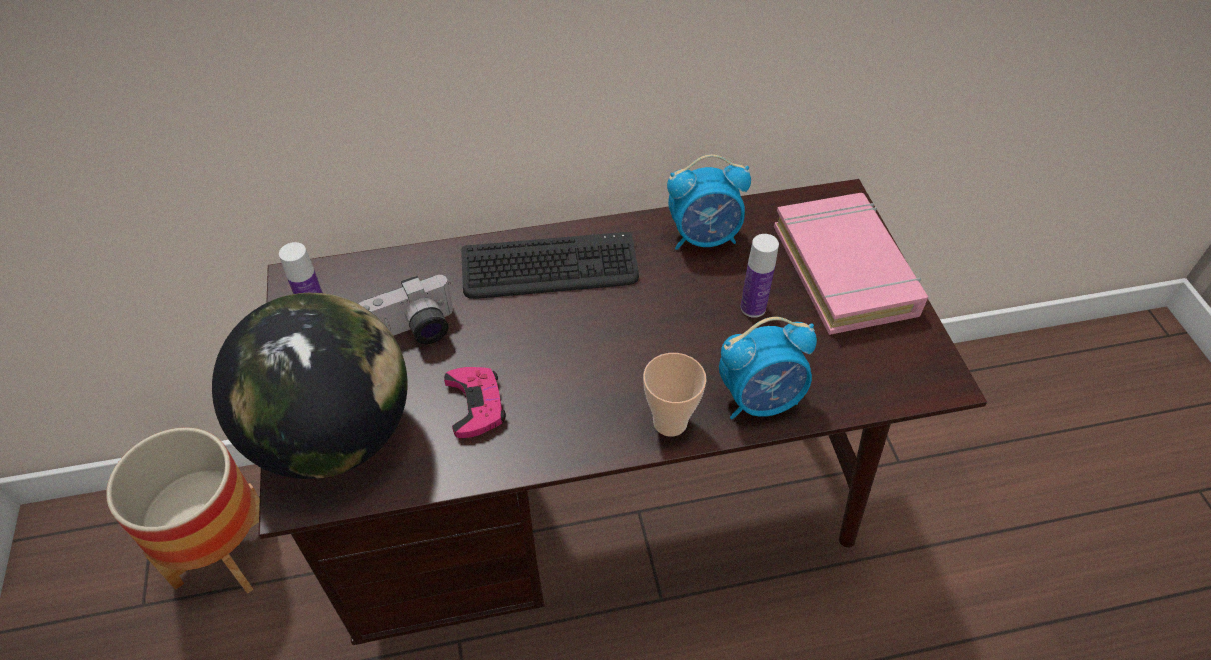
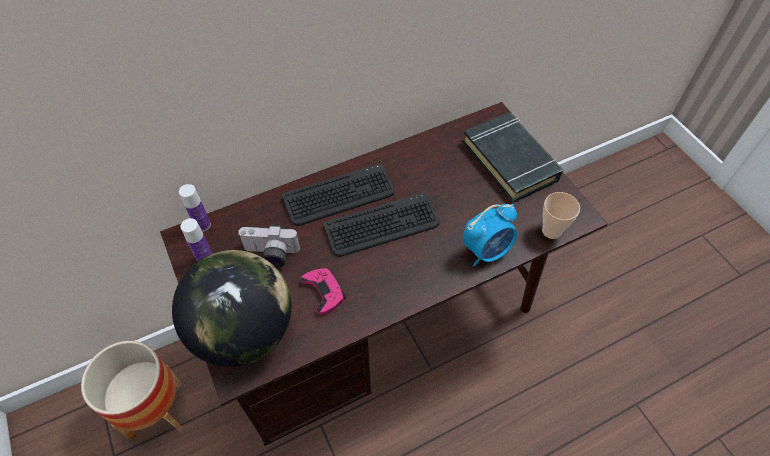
camera: 15 degrees left, 5 degrees up
(414, 332) = (270, 255): camera -> camera turned 45 degrees clockwise
(601, 326) = (382, 226): none -> keyboard
(670, 422) = (440, 276): cup -> cup (551, 231)
(704, 238) = (424, 157): alarm clock -> none
(753, 307) = (465, 195): bottle -> bottle (202, 225)
(845, 270) = (510, 161): pink book -> black book

